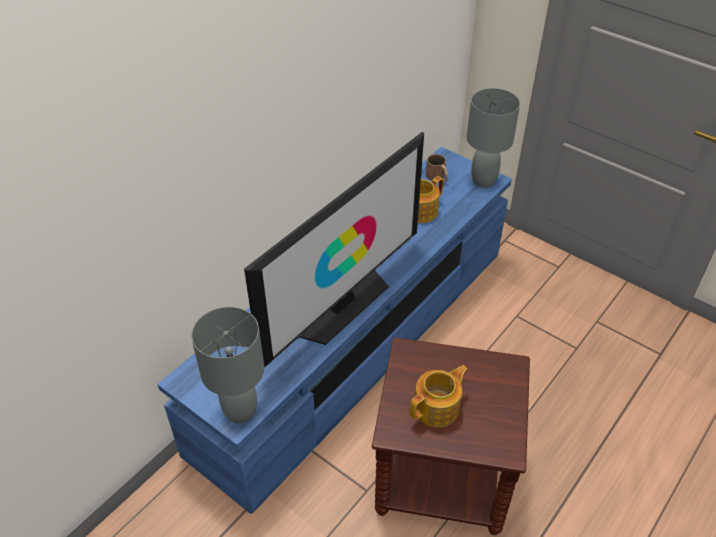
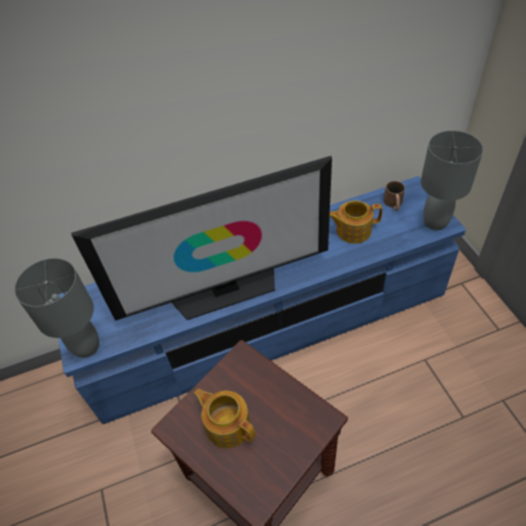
camera: 35 degrees right, 5 degrees up
(437, 408) = (227, 425): teapot -> teapot turned 135 degrees counterclockwise

